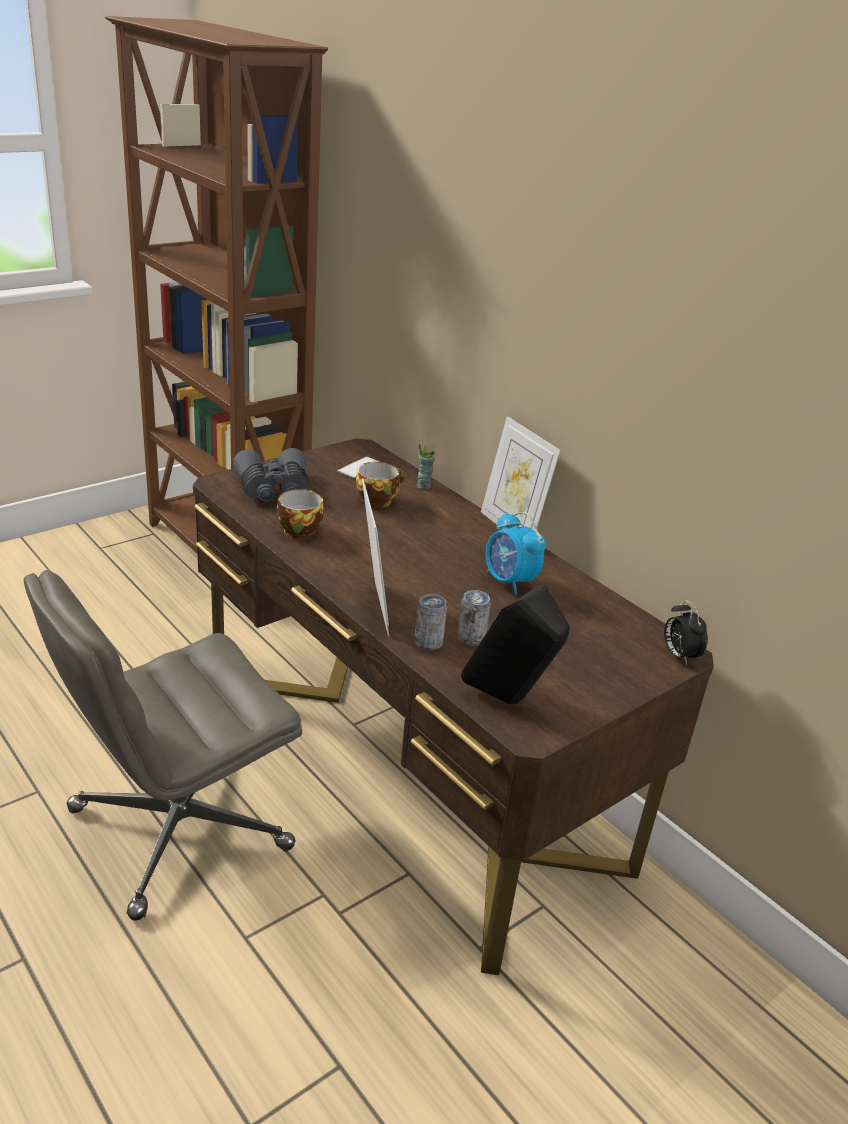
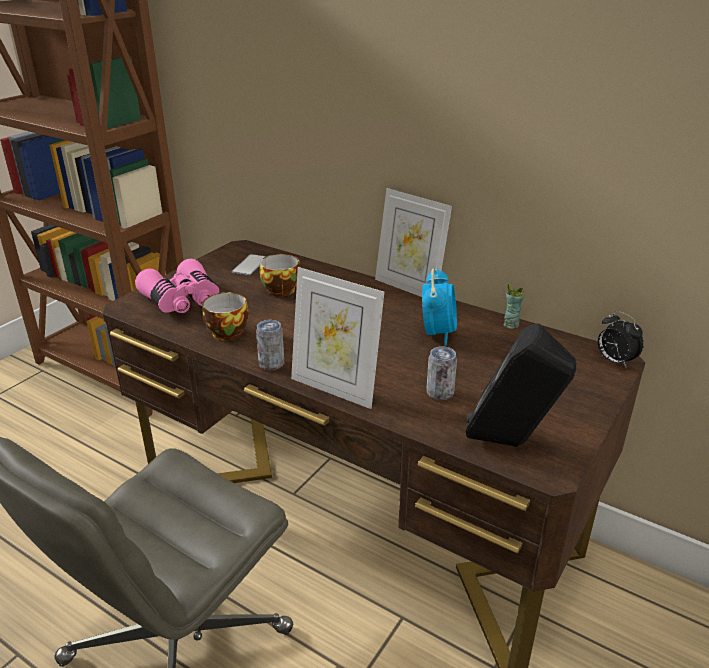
camera: 15 degrees left, 0 degrees up
(273, 489) = (182, 301): grey binoculars -> pink binoculars
(372, 608) = (335, 388): picture frame -> picture frame turned 150 degrees clockwise
(423, 485) = (314, 268): cup -> cup (510, 324)
(428, 643) = (406, 408): can -> can (271, 364)
(509, 581) = (438, 333): alarm clock -> alarm clock turned 120 degrees counterclockwise

